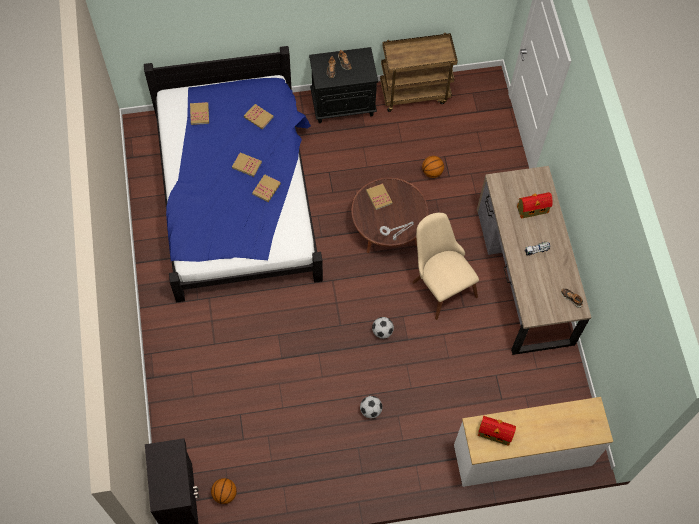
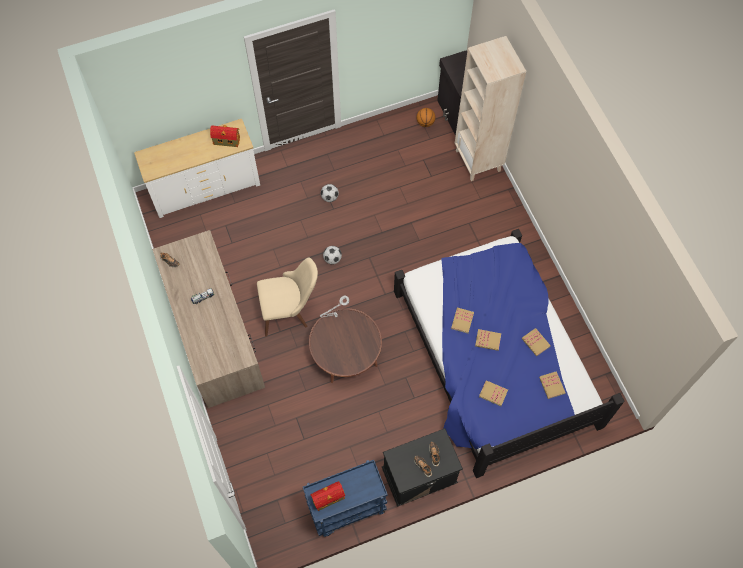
camera: 170 degrees right, 0 degrees up
(175, 423) = (478, 161): none -> beige bookcase
(379, 197) = (358, 353): book -> book (535, 342)
(415, 93) = (346, 509): brown cart -> blue cart
(432, 172) = (313, 418): basketball -> none
(439, 283) = (290, 310): beige chair -> beige chair turned 60 degrees counterclockwise
(531, 209) = (210, 336): toy house -> toy house (329, 498)

